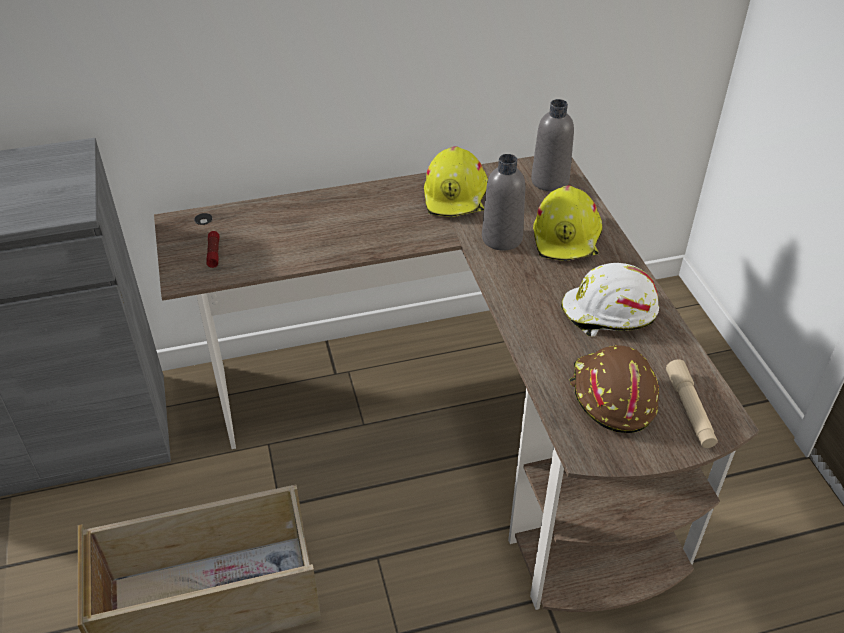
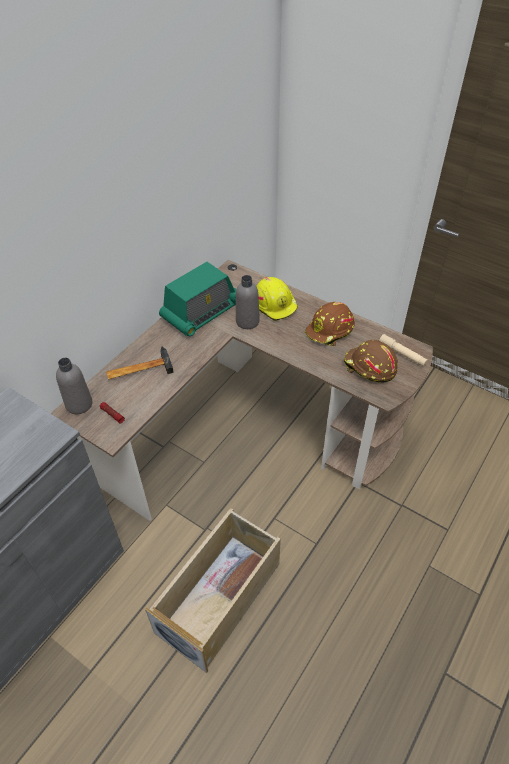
camera: 40 degrees left, 5 degrees up
(302, 220) = (138, 369): none -> hammer
(456, 196) = (202, 312): yellow hard hat -> radio
(550, 181) = (237, 280): grey bottle -> grey bottle (79, 404)
(608, 313) = (330, 331): white hard hat -> brown hard hat

